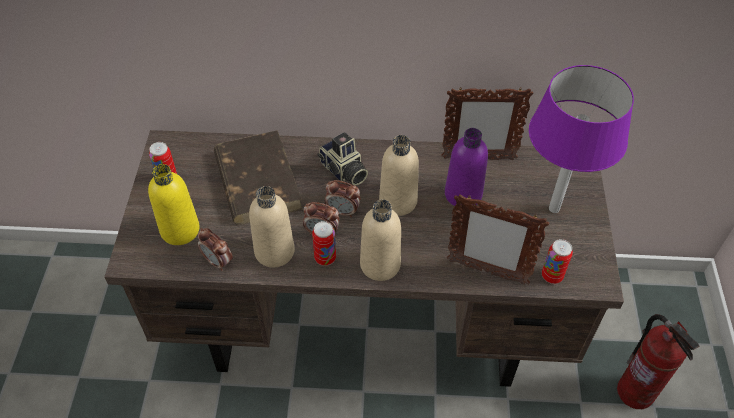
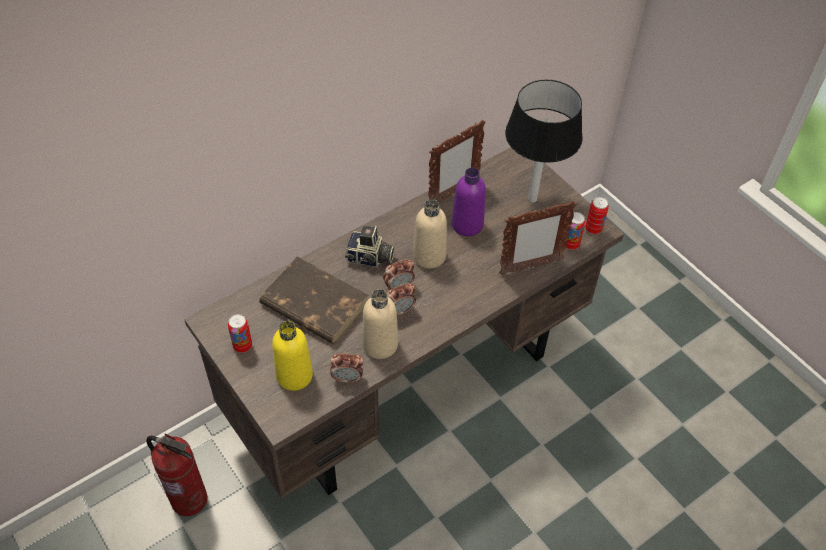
camera: 40 degrees left, 0 degrees up
(325, 258) = (419, 326): can -> can (593, 229)
(380, 264) = (460, 306): beige bottle -> none
(554, 208) = (532, 199): purple table lamp -> black table lamp
(636, 392) = (620, 306): fire extinguisher -> fire extinguisher (190, 499)

